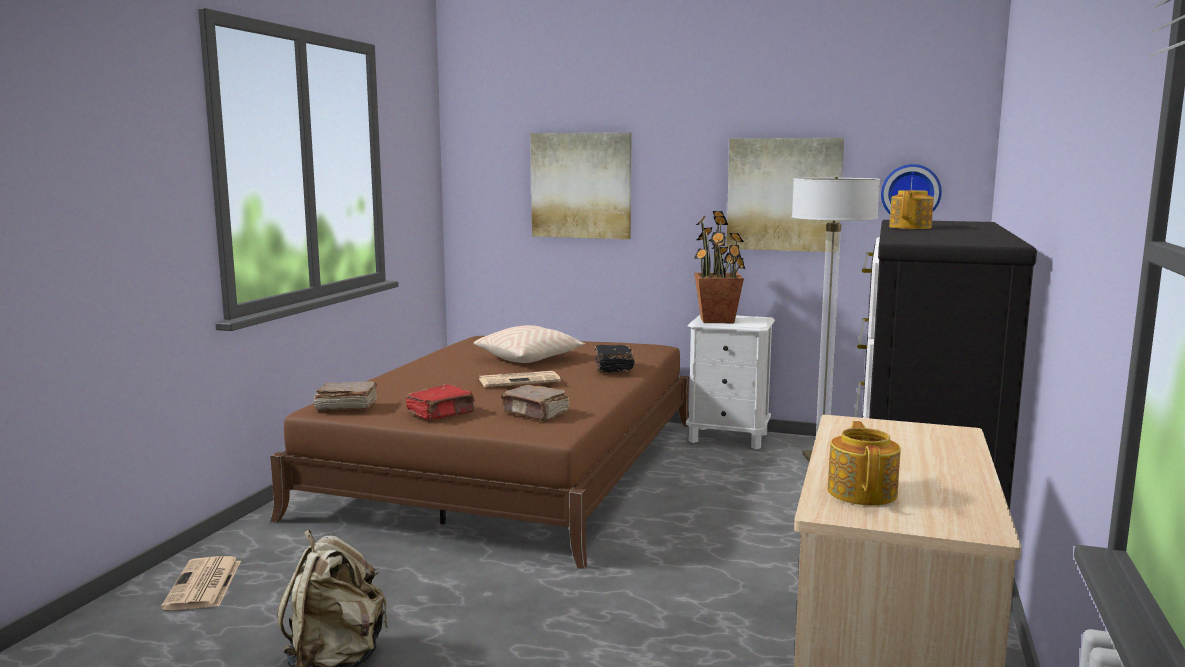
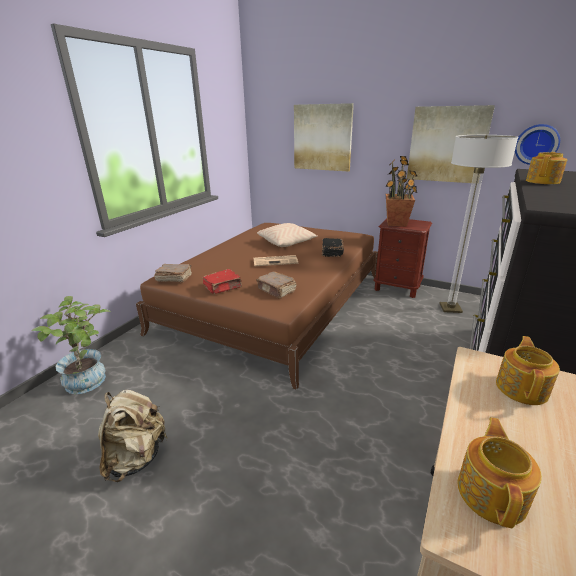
camera: 10 degrees right, 15 degrees up
(204, 585) = (91, 382): newspaper -> potted plant
(728, 437) = (397, 288): white nightstand -> brown nightstand
(898, 437) = (522, 388): none -> teapot

